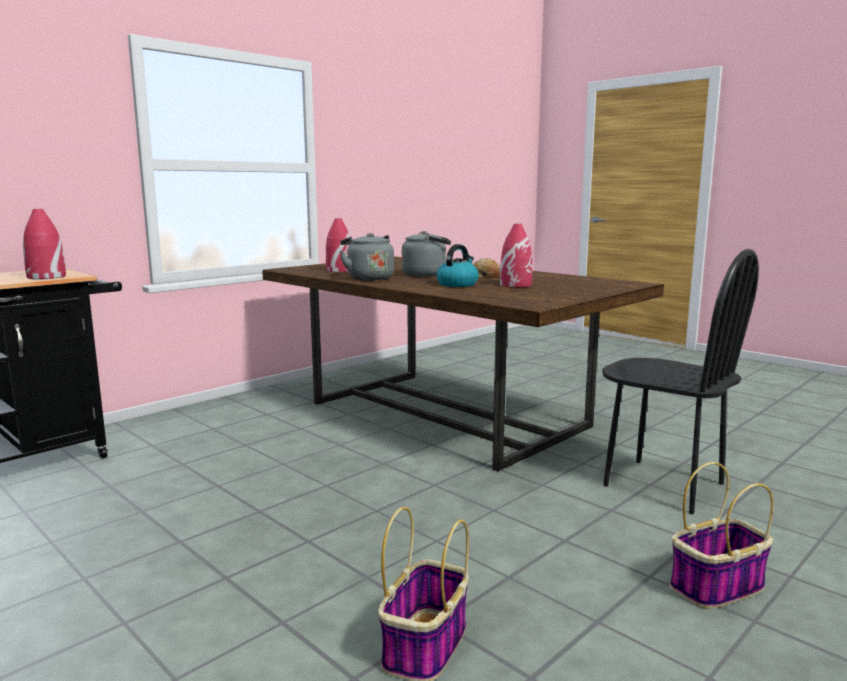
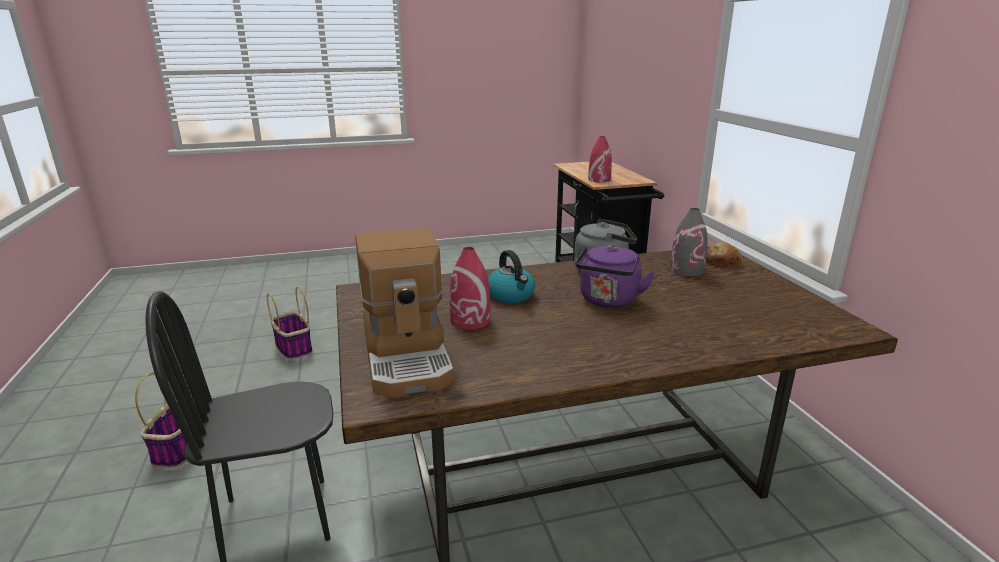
camera: 120 degrees right, 10 degrees up
(339, 270) = (686, 270): red vase -> grey vase
(427, 274) = (608, 301): grey kettle -> purple kettle
(486, 276) = (561, 328): bread -> bread (721, 262)
(586, 286) = (409, 357): none -> coffee machine

